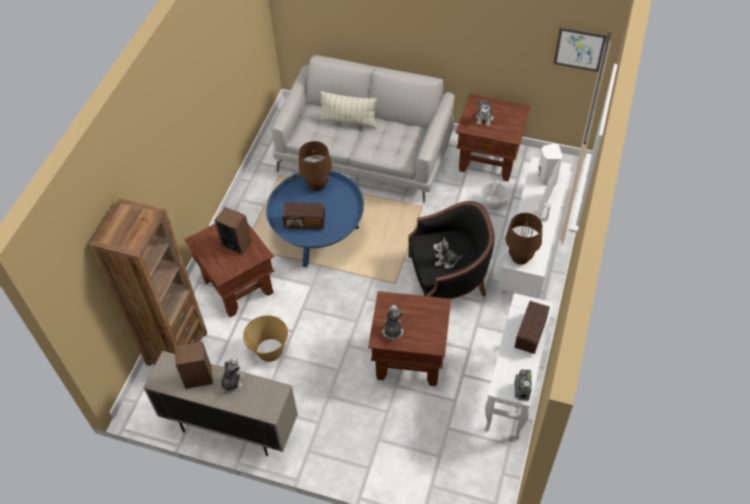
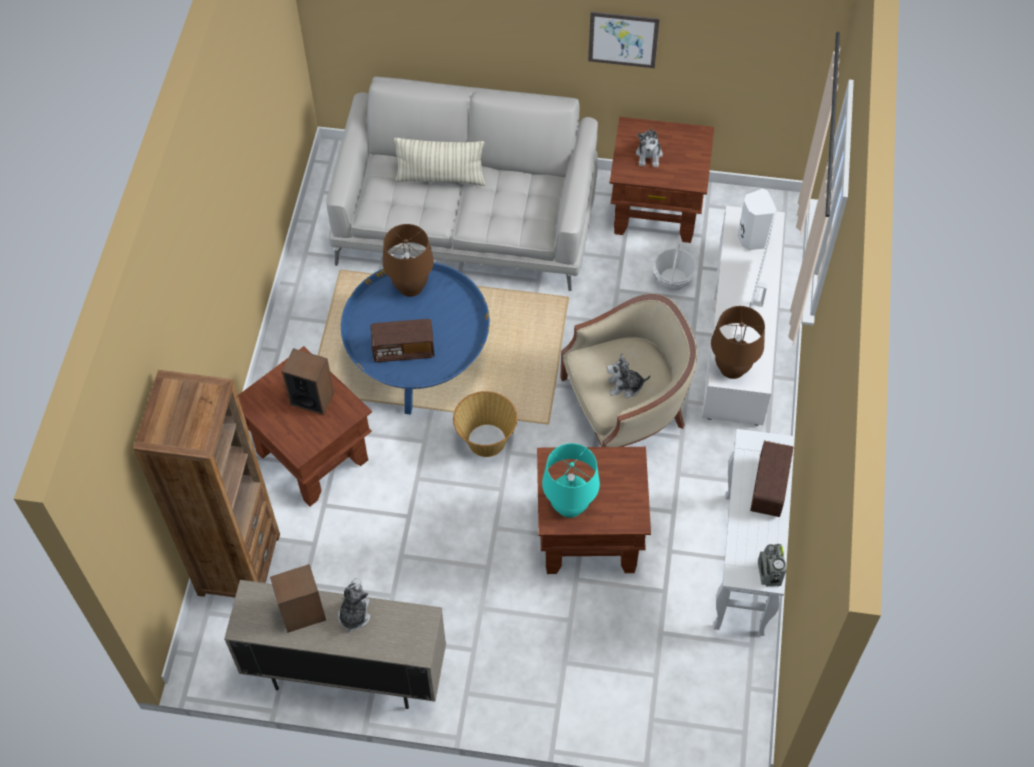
camera: 10 degrees left, 5 degrees up
(269, 350) = (379, 550): basket -> basket (486, 440)
(392, 330) = (569, 505): plush toy -> turquoise table lamp
(447, 280) = (625, 409): black armchair -> beige armchair
(579, 49) = (786, 45): picture -> picture (623, 39)

